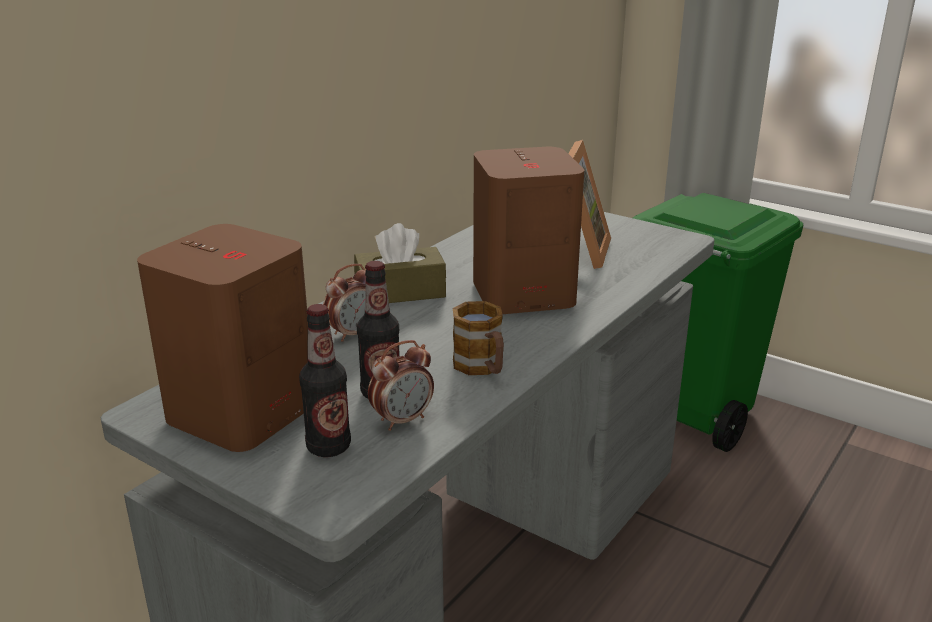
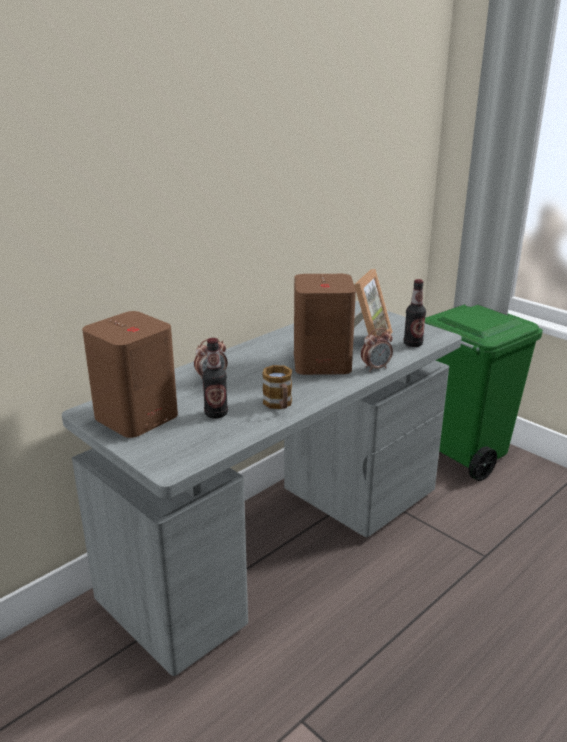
camera: 10 degrees right, 0 degrees up
(328, 447) = (177, 440): bottle -> bottle (413, 344)
(400, 292) = (248, 356): brown tissue box -> none
(402, 420) = (223, 429): alarm clock -> alarm clock (376, 368)

